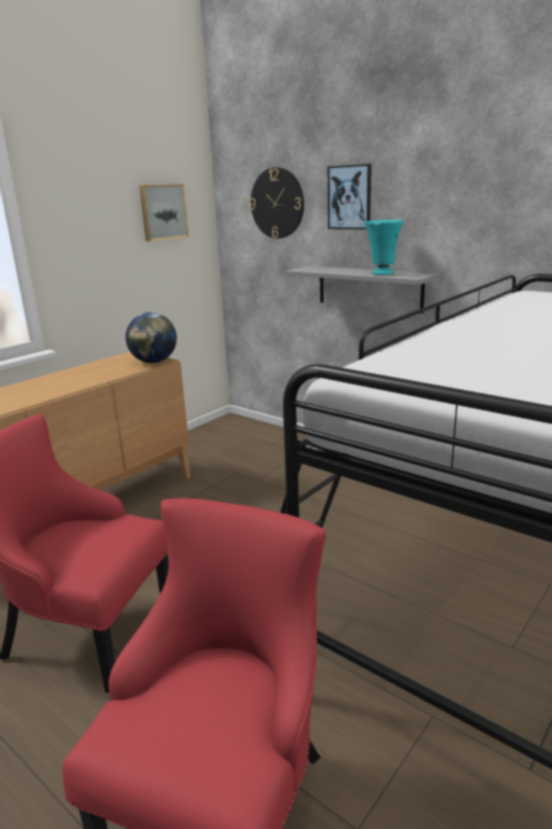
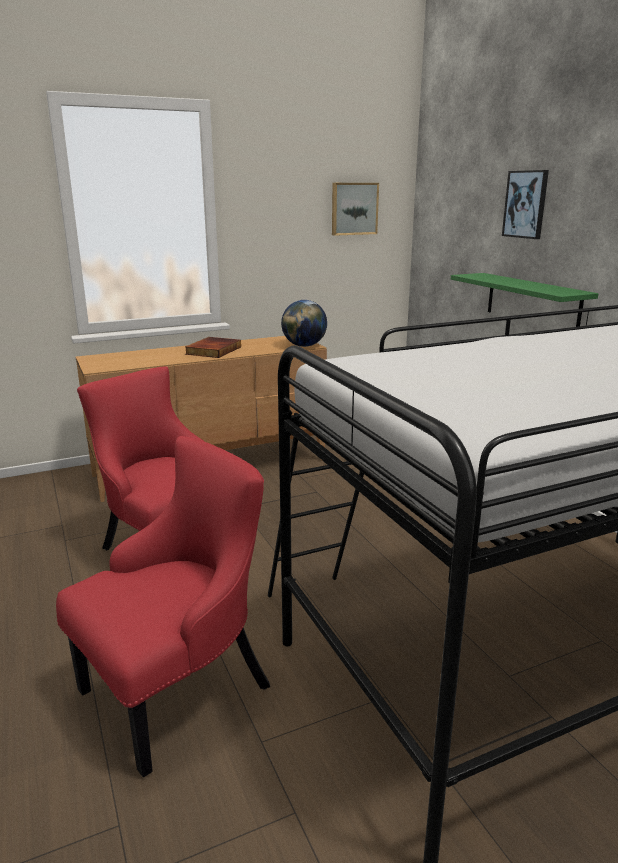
camera: 25 degrees right, 0 degrees up
(55, 384) = (212, 350): none -> book
(277, 203) = (463, 206): wall clock -> none
(369, 288) = (532, 302): grey shelf -> green shelf
(382, 274) = (535, 287): turquoise vase -> none

